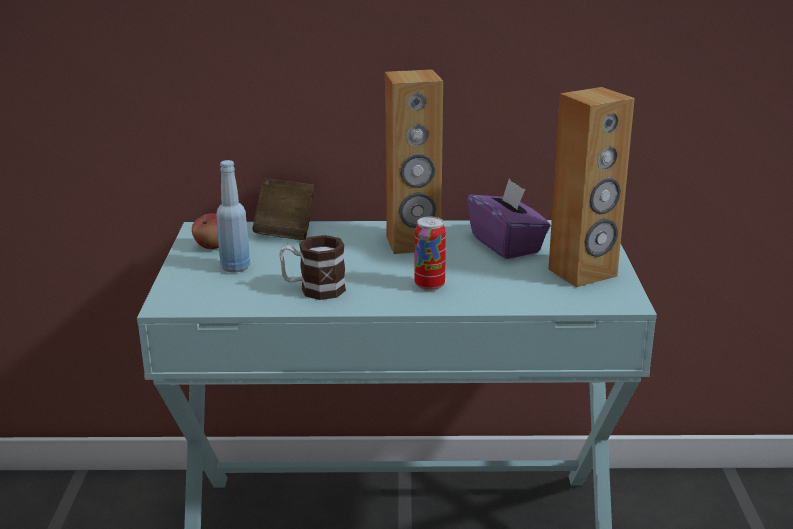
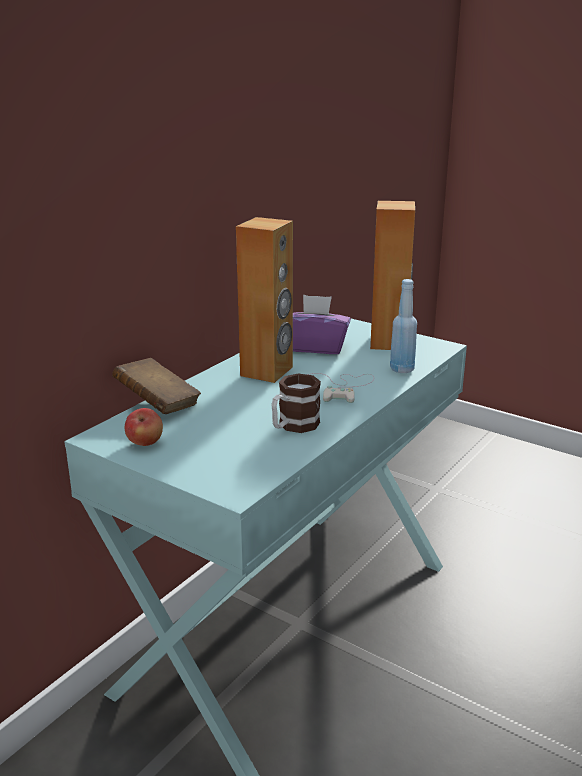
camera: 55 degrees left, 0 degrees up
(235, 267) = (205, 444): blue bottle -> blue bottle (402, 369)
(429, 285) = (344, 388): can -> white game controller

